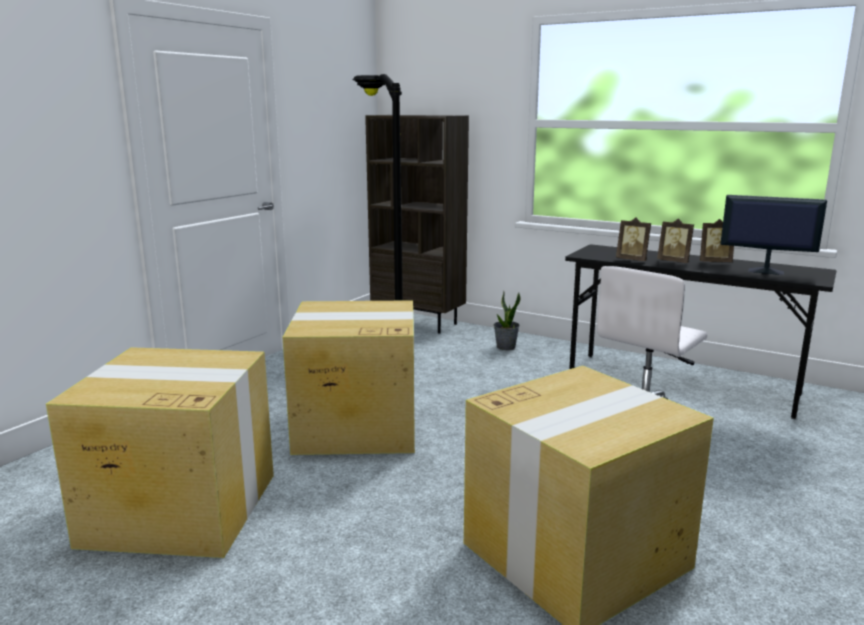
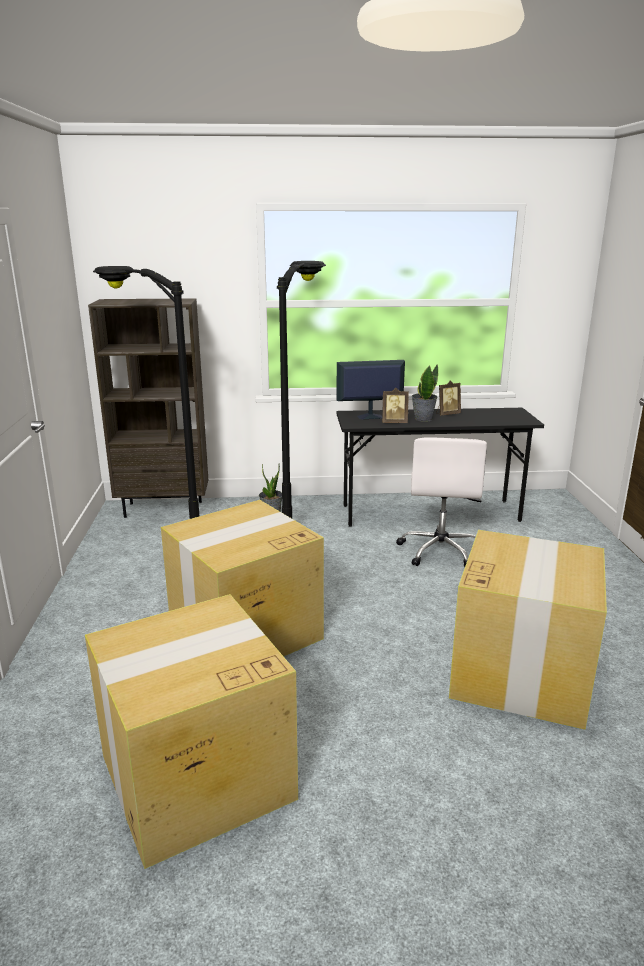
camera: 35 degrees left, 5 degrees up
(538, 353) = (303, 514): none -> black floor lamp
(674, 261) = (423, 419): picture frame -> potted plant
(764, 271) = (489, 417): monitor -> monitor (369, 417)

